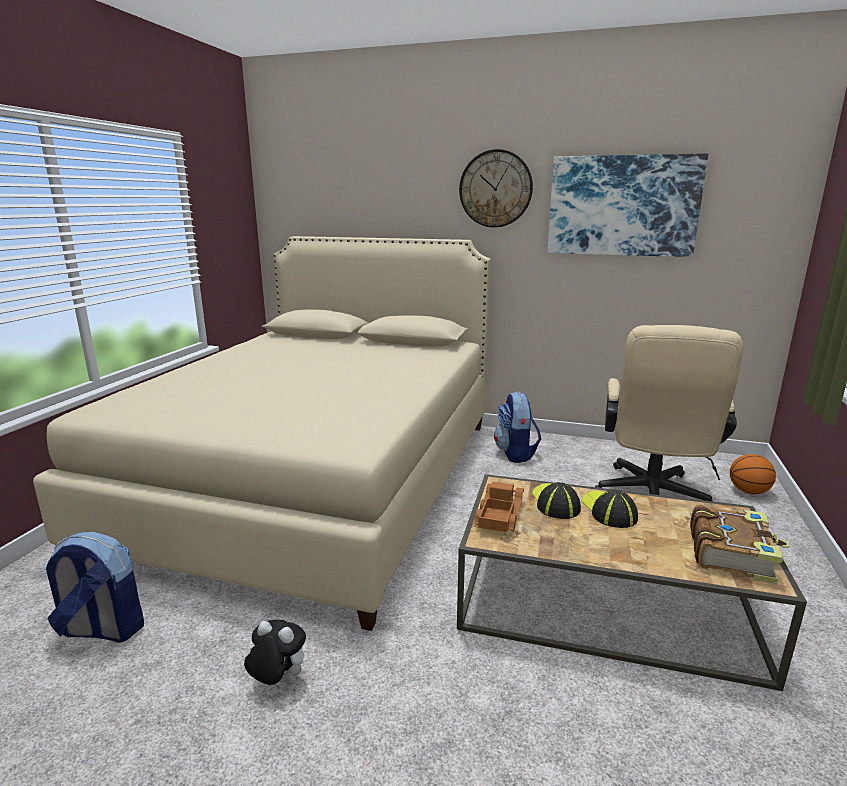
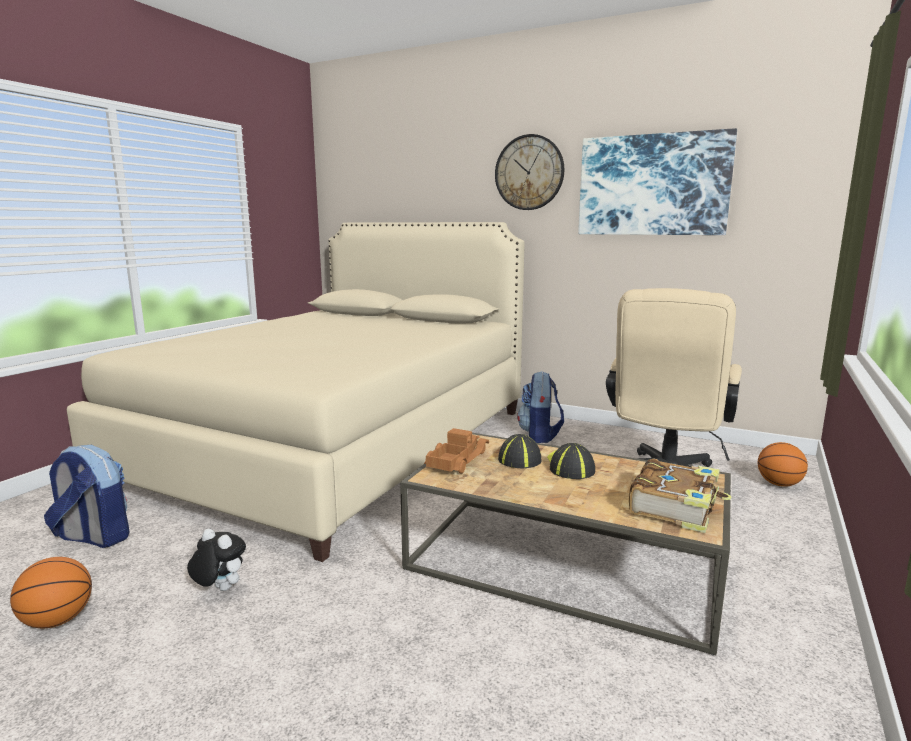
camera: 10 degrees right, 5 degrees down
(110, 748) = (57, 620): none -> basketball

